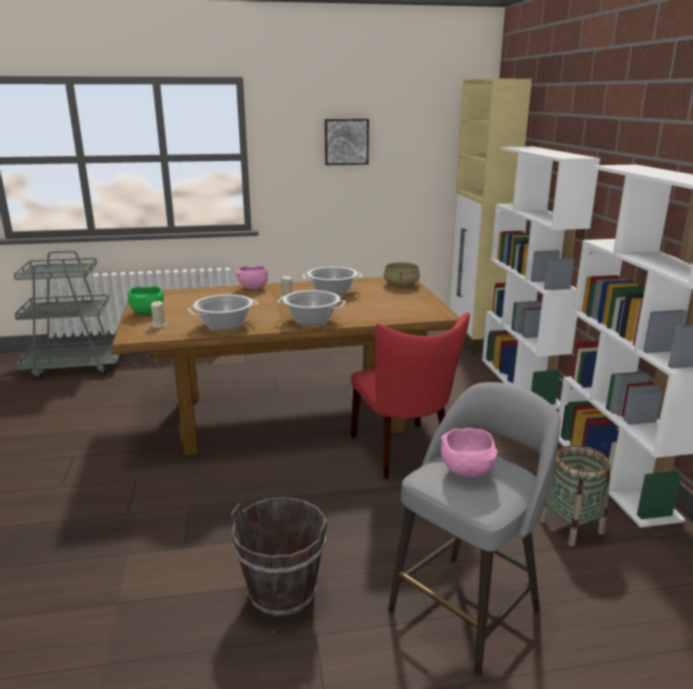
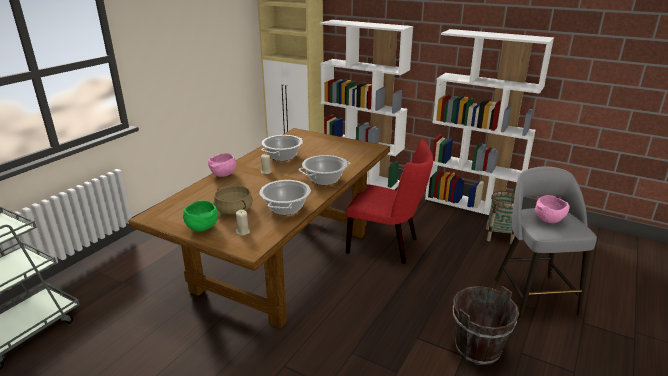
camera: 50 degrees left, 5 degrees up
(346, 141) = (186, 30): picture -> none
(401, 284) = (305, 136): beige cooking pot -> beige cooking pot (233, 210)

